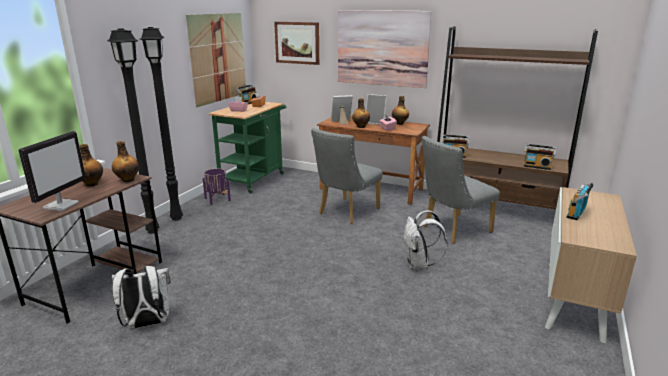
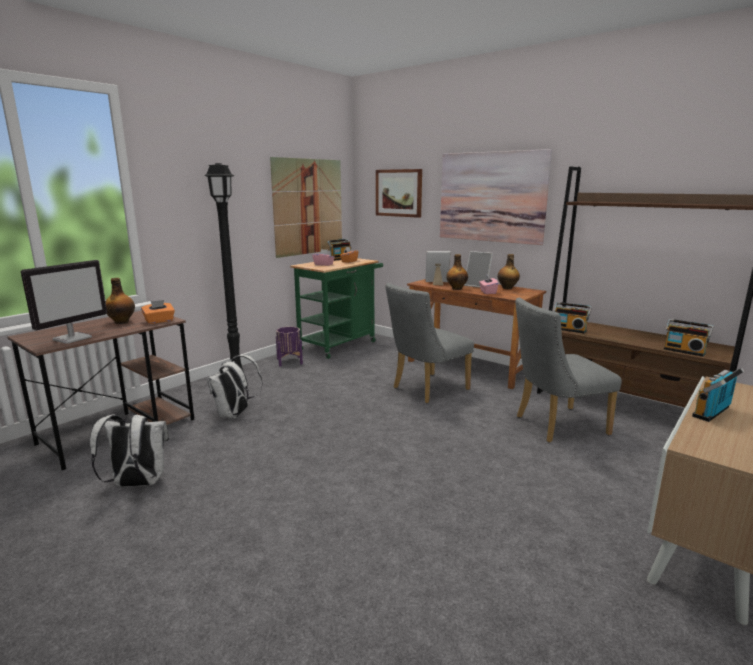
camera: 15 degrees right, 5 degrees down
(128, 180) = (159, 321): bottle -> orange tissue box
(153, 230) = (206, 385): black floor lamp -> none
(419, 265) = (490, 463): white backpack -> white backpack (235, 415)

